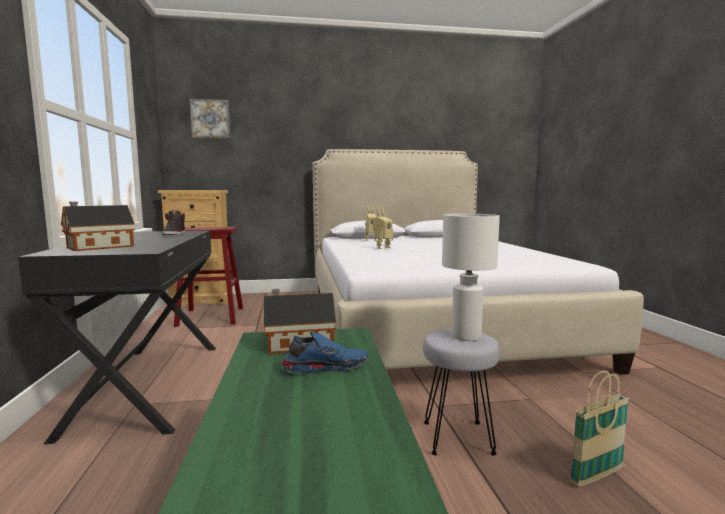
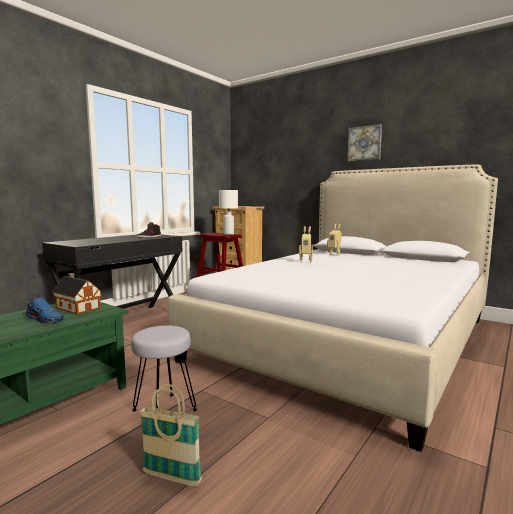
camera: 45 degrees right, 0 degrees up
(97, 247) = (82, 241): toy house -> none
(210, 119) = (257, 154): picture -> picture (364, 143)
(467, 337) = (163, 333): white table lamp -> white table lamp (228, 234)

